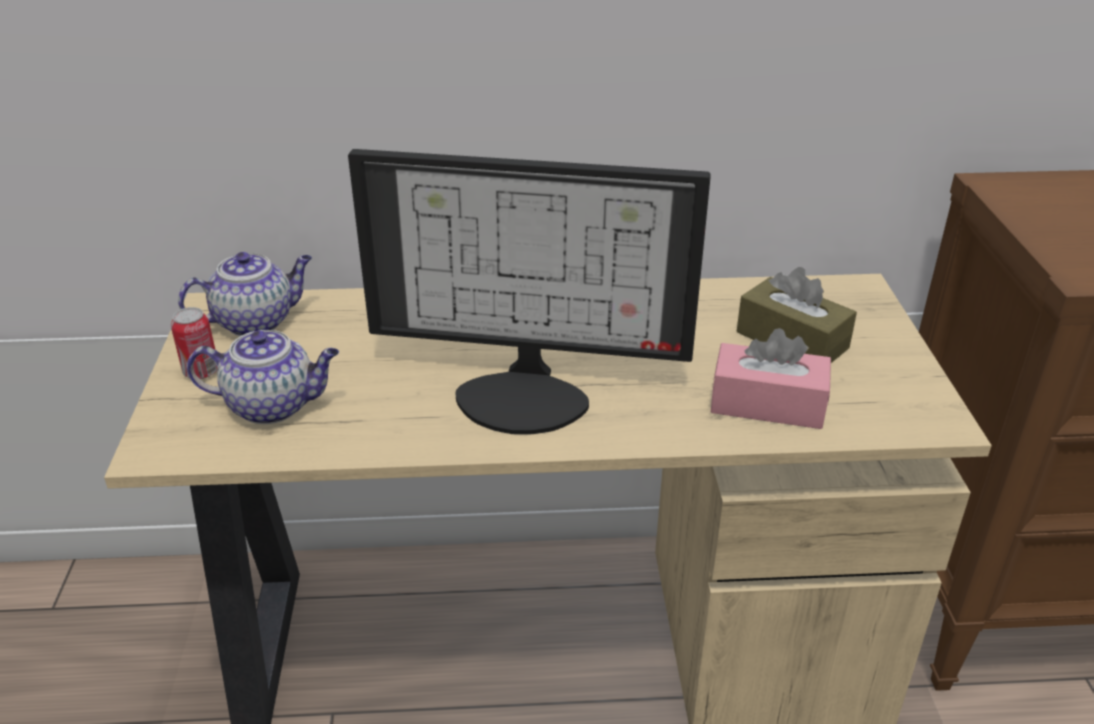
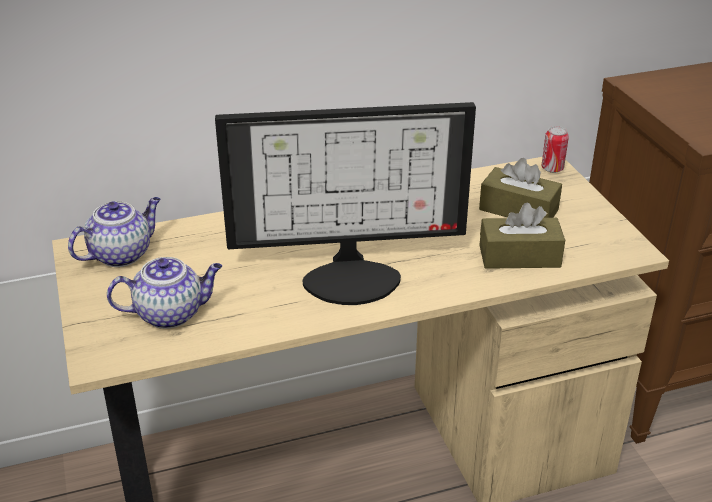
camera: 15 degrees left, 0 degrees up
(201, 372) = (100, 298): can -> can (552, 168)
(767, 404) = (519, 256): pink tissue box -> brown tissue box

